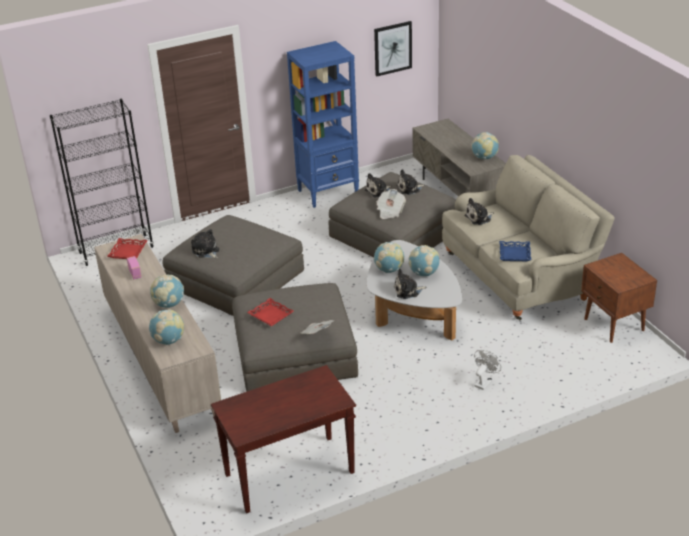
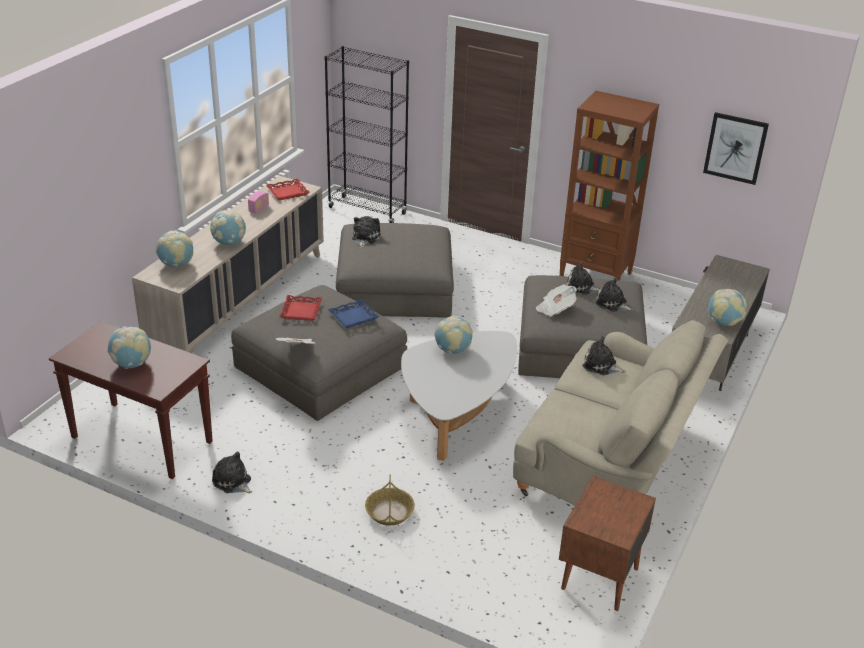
camera: 50 degrees right, 0 degrees up
(328, 193) = (596, 276): blue bookcase -> brown bookcase
(408, 291) = (428, 376): plush toy -> plush toy (233, 482)
(424, 273) = (471, 374): globe -> globe (132, 364)
(484, 382) = (389, 512): white fan -> basket
(514, 254) = (562, 417): blue tray -> blue tray (353, 317)

